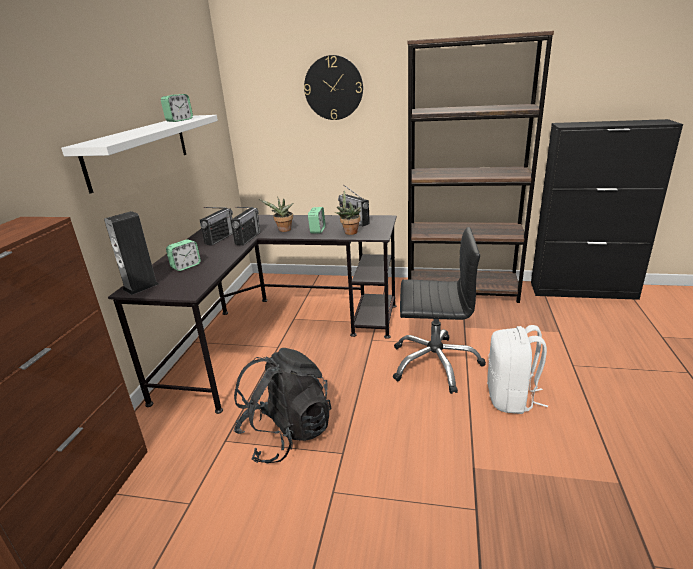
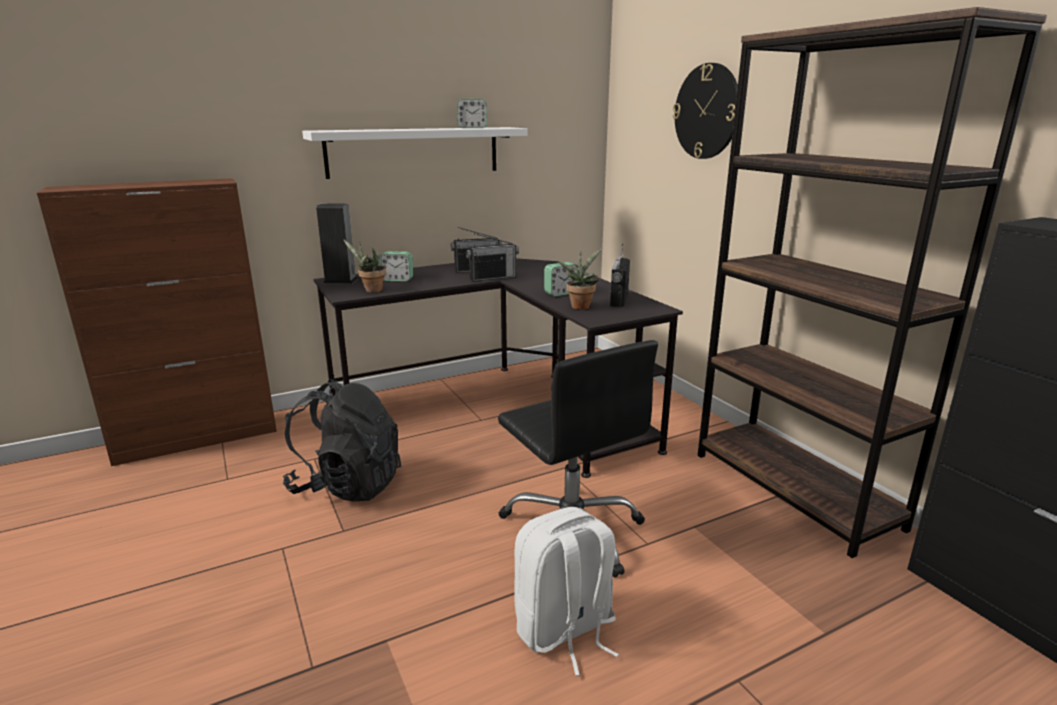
camera: 50 degrees right, 5 degrees down
(283, 230) = (536, 282): potted plant -> potted plant (371, 290)

